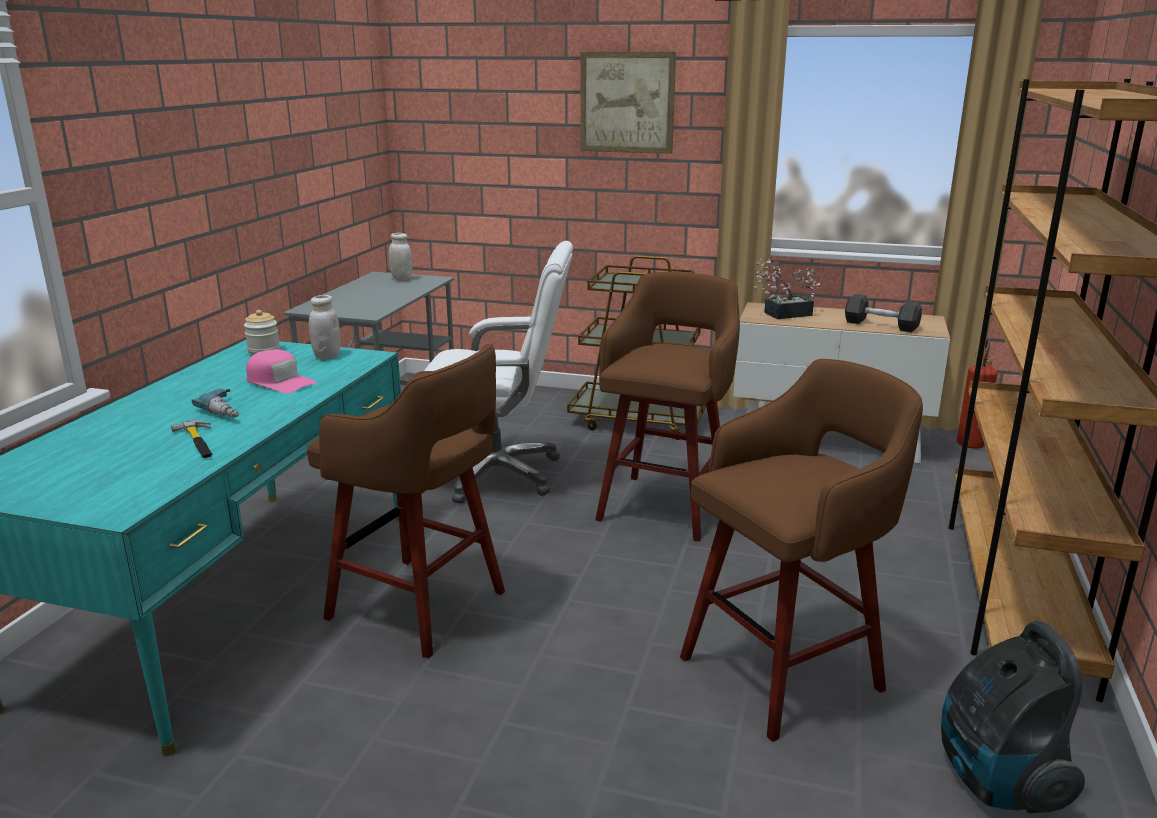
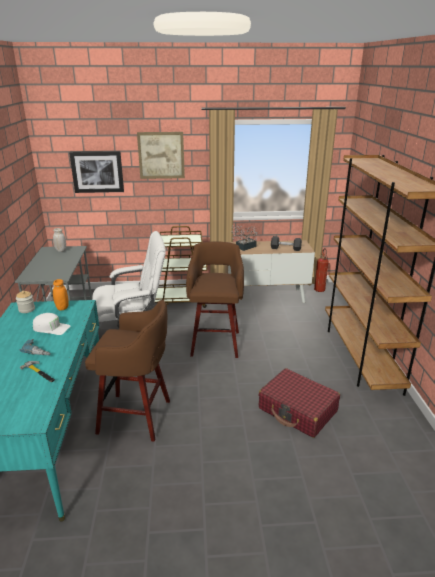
camera: 20 degrees left, 5 degrees up
(279, 382) = (51, 328): pink cap -> white cap
(327, 356) = (62, 308): white jar -> orange jar
(499, 133) = (97, 172): none -> picture
(786, 671) = (297, 410): brown stool -> red suitcase
(997, 781) = (385, 436): vacuum cleaner -> none

